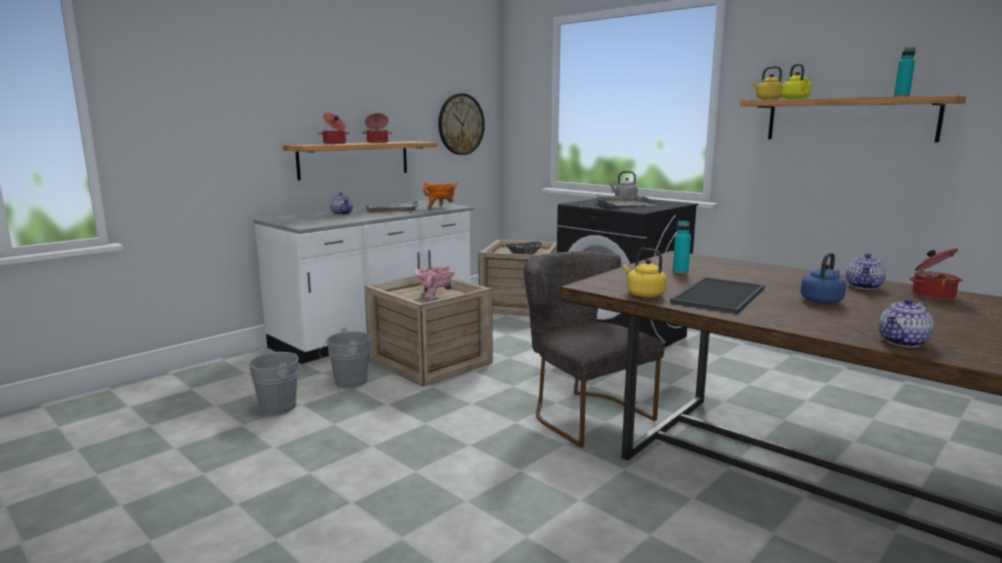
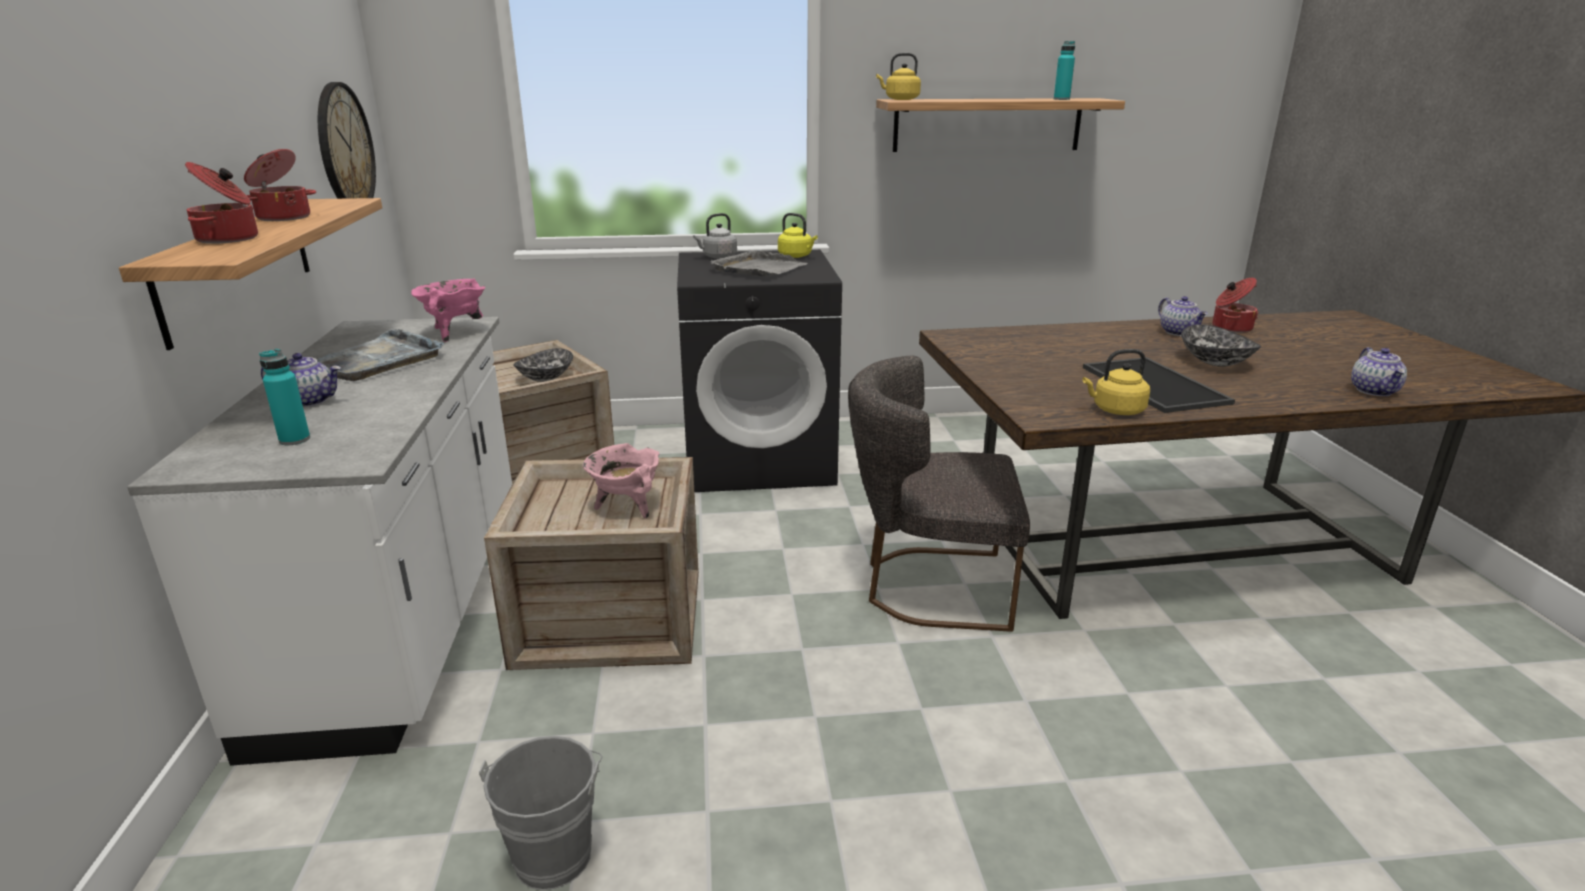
camera: 50 degrees left, 10 degrees up
(347, 382) = (565, 731): grey bucket -> none
(441, 208) = (454, 333): orange cooking pot -> pink cooking pot
(680, 272) = (1031, 362): turquoise bottle -> turquoise bottle (294, 440)
(796, 98) = (945, 100): yellow kettle -> yellow kettle (796, 256)
(822, 300) = (1214, 362): blue kettle -> bowl

